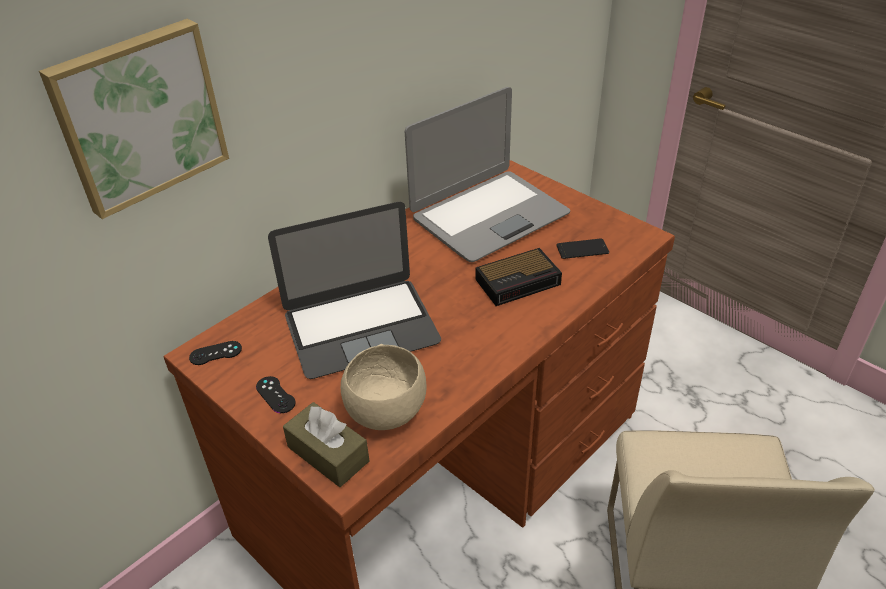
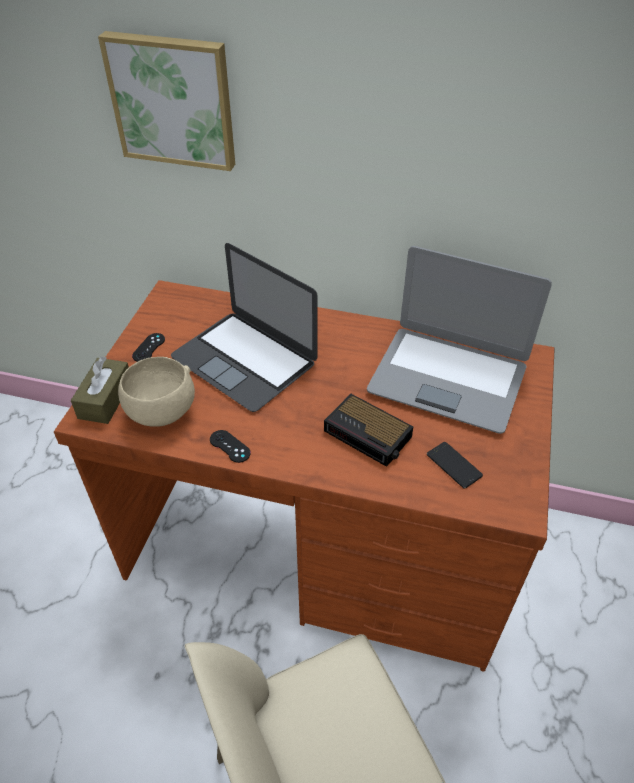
camera: 60 degrees right, 5 degrees up
(215, 353) = (173, 301): black game controller -> black game controller (230, 446)

